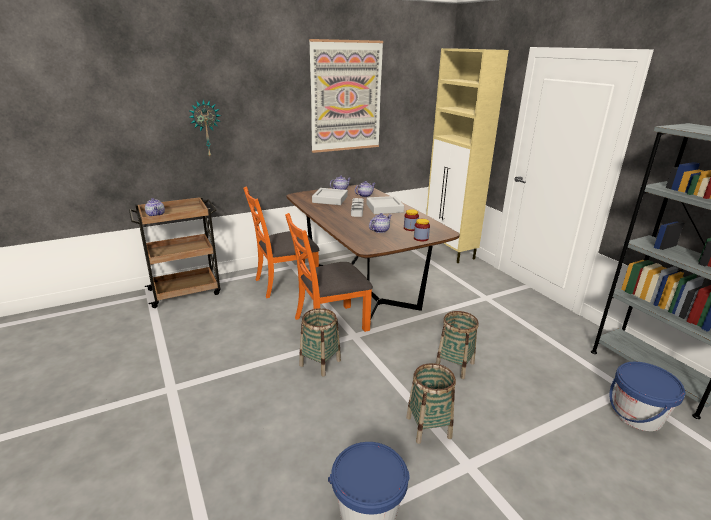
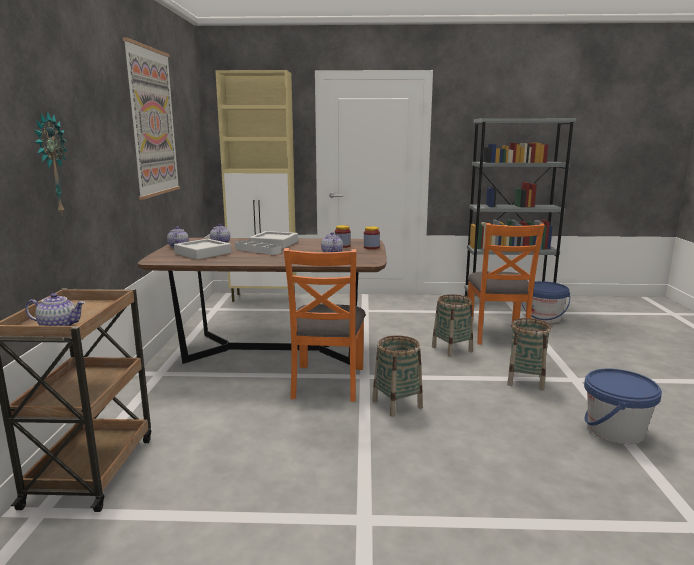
camera: 60 degrees left, 10 degrees down
(285, 283) = (197, 387): orange chair -> orange chair (497, 333)

